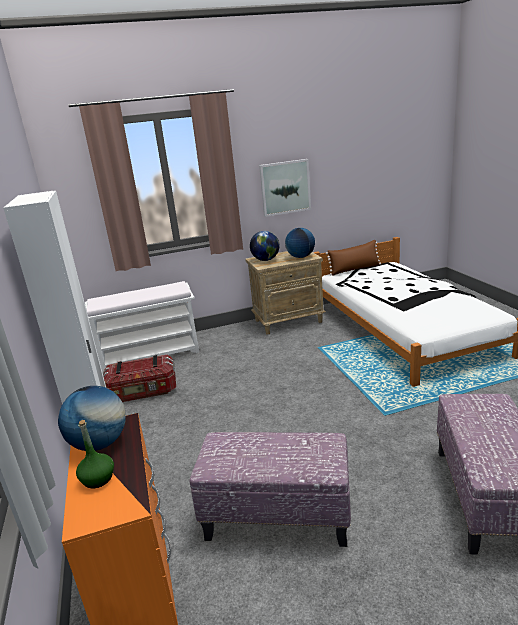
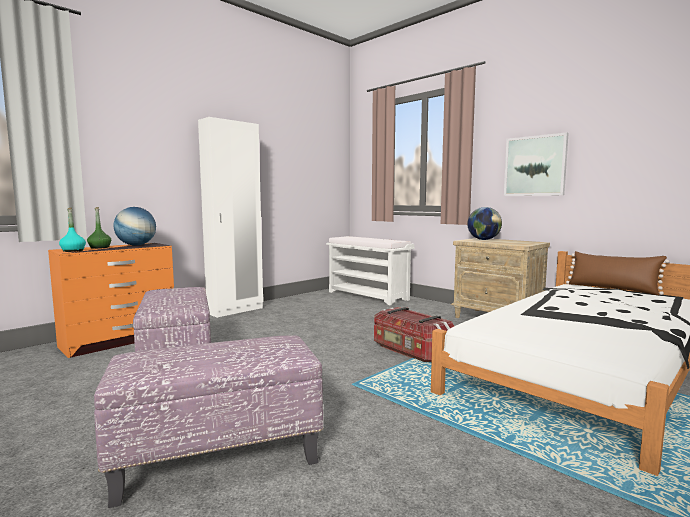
camera: 60 degrees right, 15 degrees down
(122, 503) = (73, 251): none -> turquoise bottle
(143, 392) = (314, 304): storage box -> storage box (410, 351)
(300, 257) = (514, 243): globe -> none

